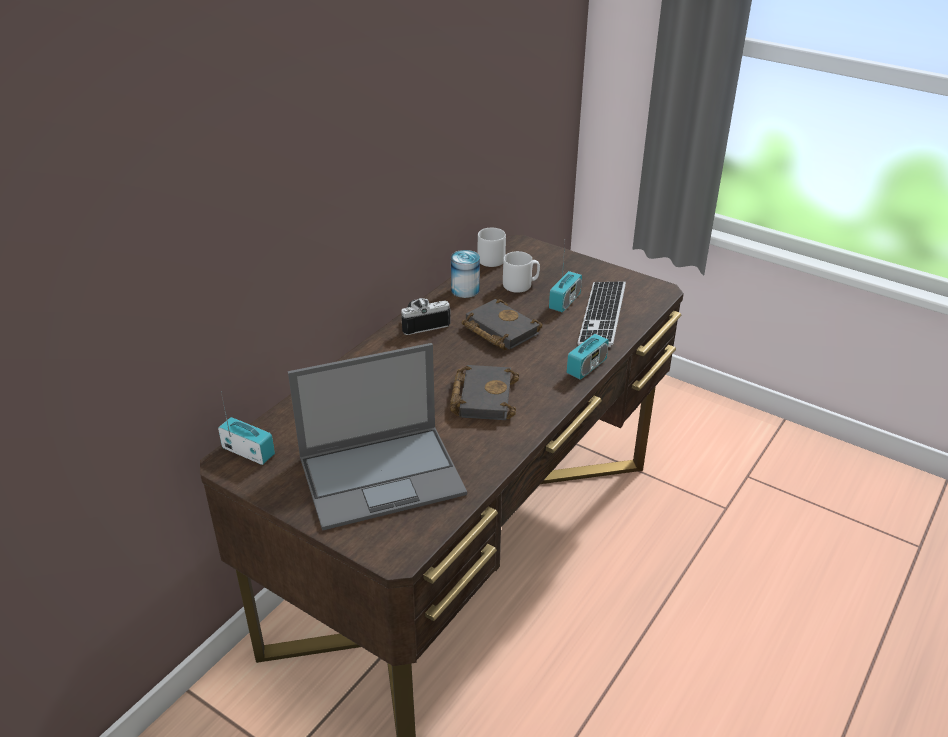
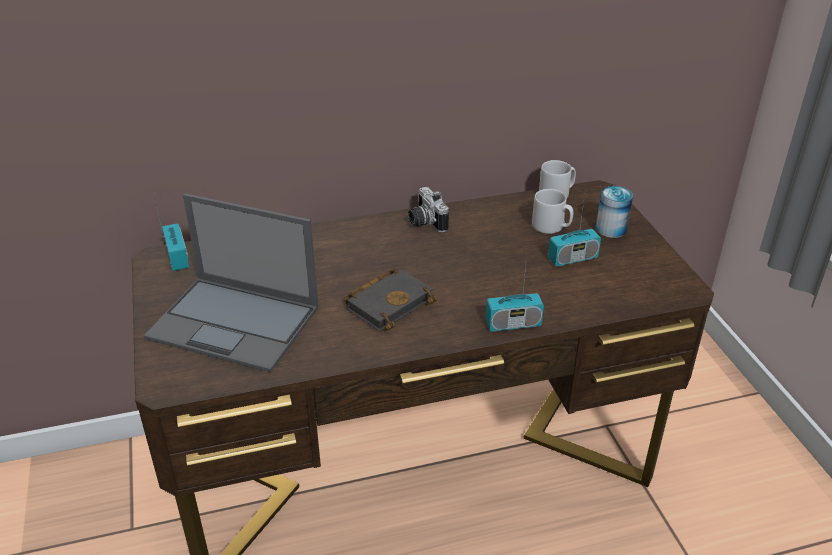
camera: 40 degrees right, 0 degrees up
(423, 323) = (424, 222): camera -> camera turned 135 degrees counterclockwise
(465, 290) = (495, 210): can -> can (611, 229)
(498, 330) = (478, 255): black book -> none
(602, 315) = (592, 286): keyboard -> none

